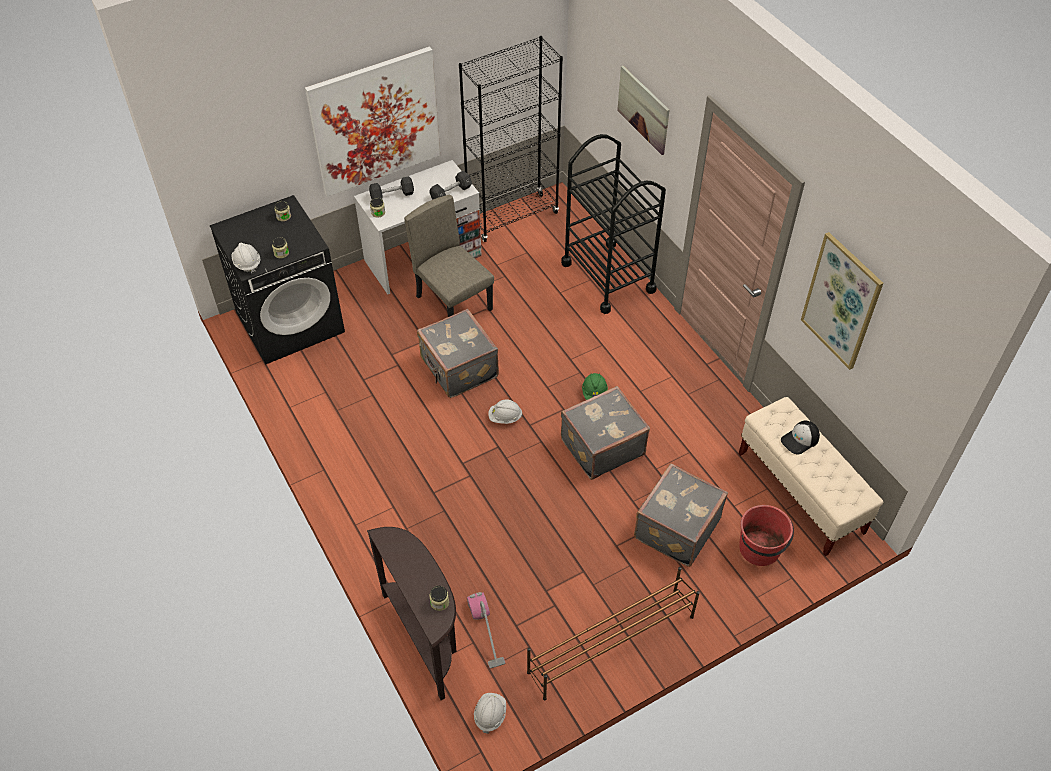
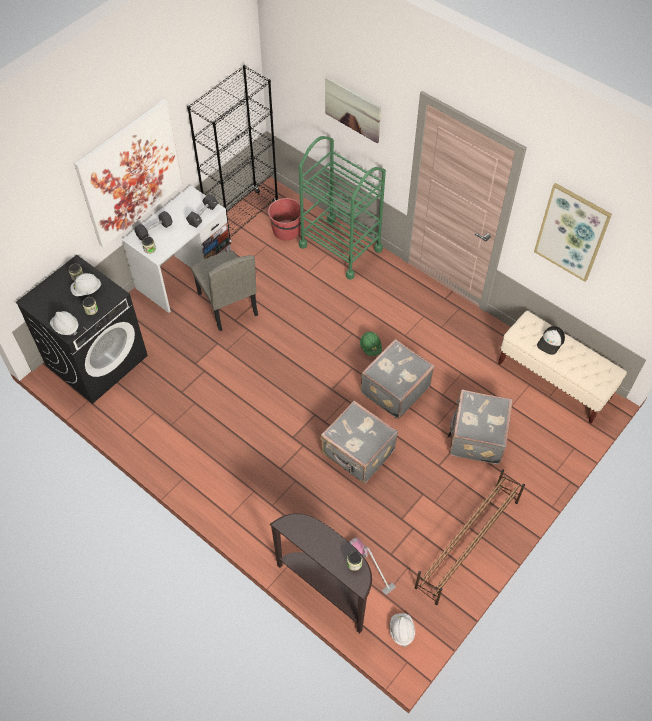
camera: 20 degrees left, 5 degrees up
(454, 303) = (227, 304): beige chair -> beige chair turned 150 degrees counterclockwise
(458, 369) = (255, 359): grey suitcase -> grey suitcase (357, 453)
(505, 417) = (310, 389): white hard hat -> white hard hat (86, 290)
(608, 277) = (340, 247): black cart -> green cart
(760, 549) = (543, 433): red bucket -> red bucket (287, 230)

